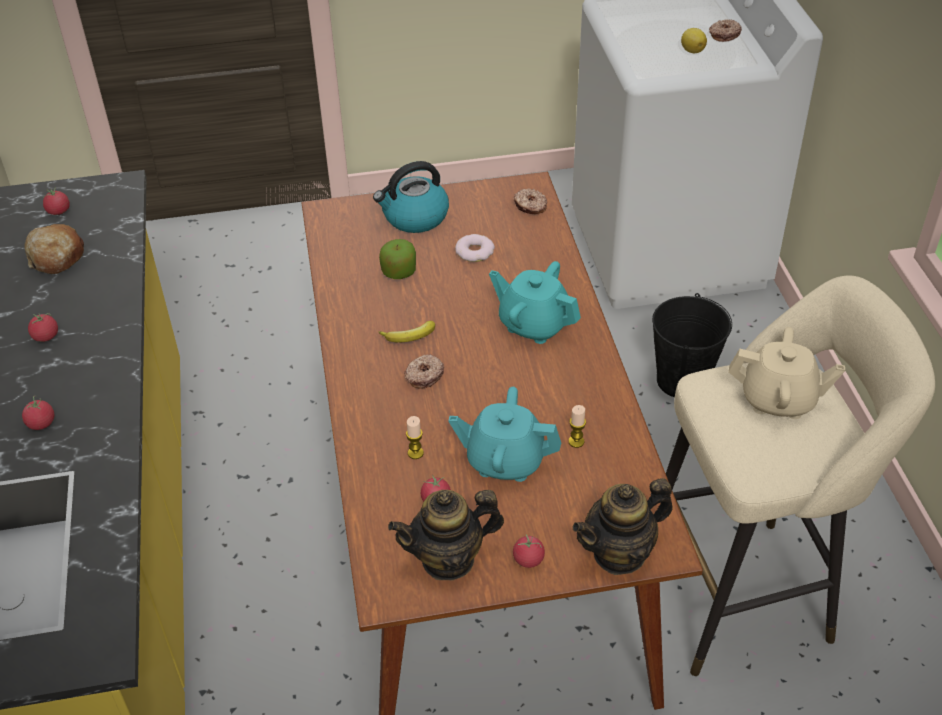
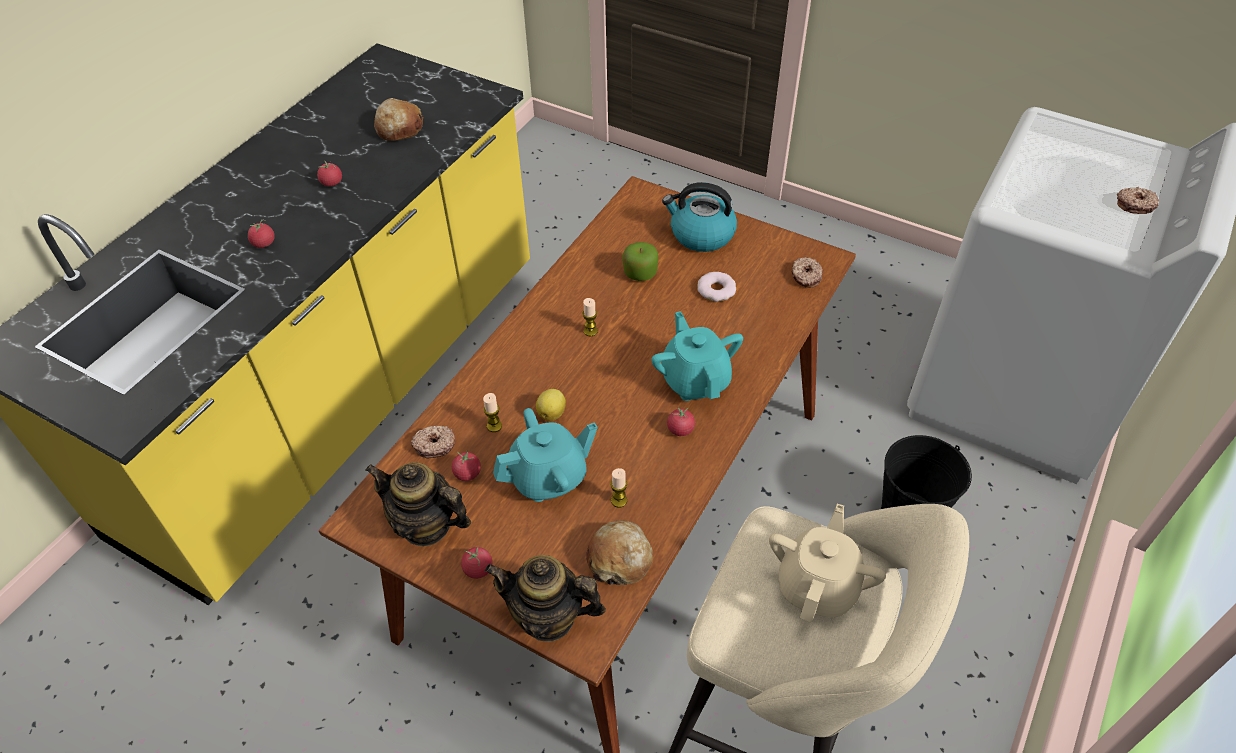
camera: 40 degrees right, 5 degrees up
(59, 211) = (436, 95): tomato -> tomato (680, 429)
(410, 337) = (590, 331): banana -> candle
(424, 375) = (566, 368): donut -> donut (434, 445)
(504, 460) = (549, 477): turquoise teapot -> turquoise teapot turned 105 degrees clockwise
(623, 479) = (620, 559): none -> bread
(692, 50) = (1080, 204): lemon -> lemon (552, 413)
(778, 400) = (818, 585): beige teapot -> beige teapot turned 120 degrees counterclockwise

